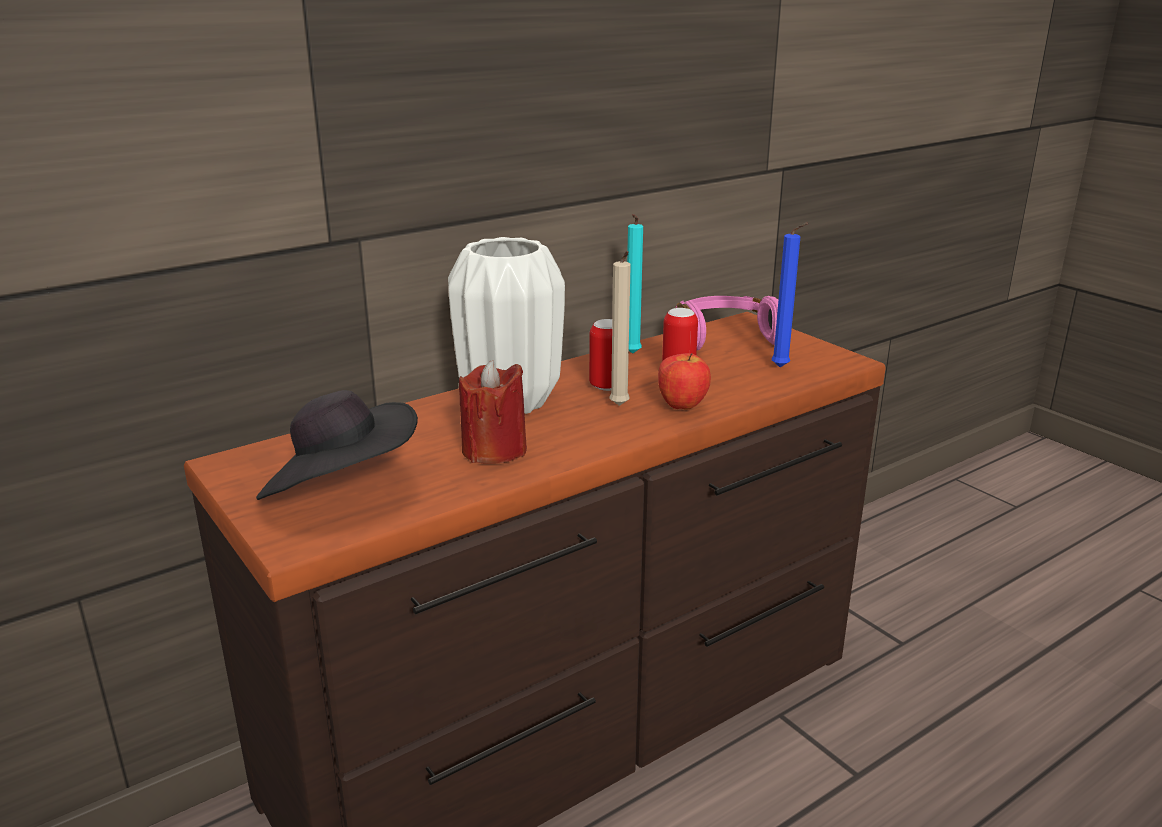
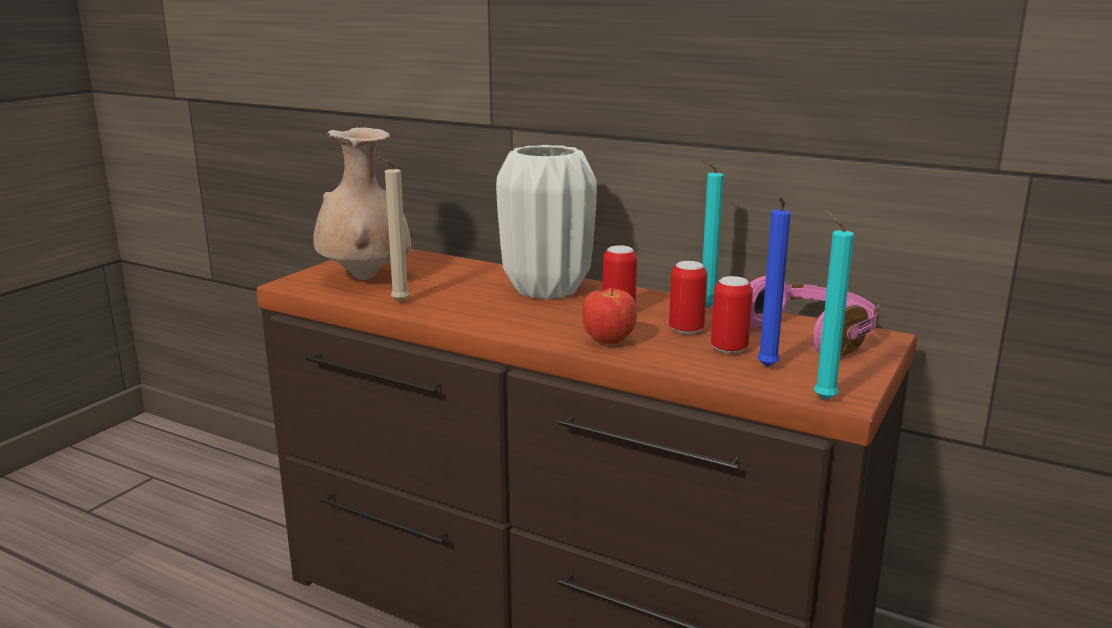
camera: 65 degrees right, 5 degrees down
(341, 489) = (365, 278): black hat -> beige vase
(494, 450) = (457, 300): red candle -> none
(620, 407) = (580, 322): beige candle -> beige candle (397, 302)
(733, 369) = (729, 349): none -> can
(848, 367) = (820, 398): none -> turquoise candle

